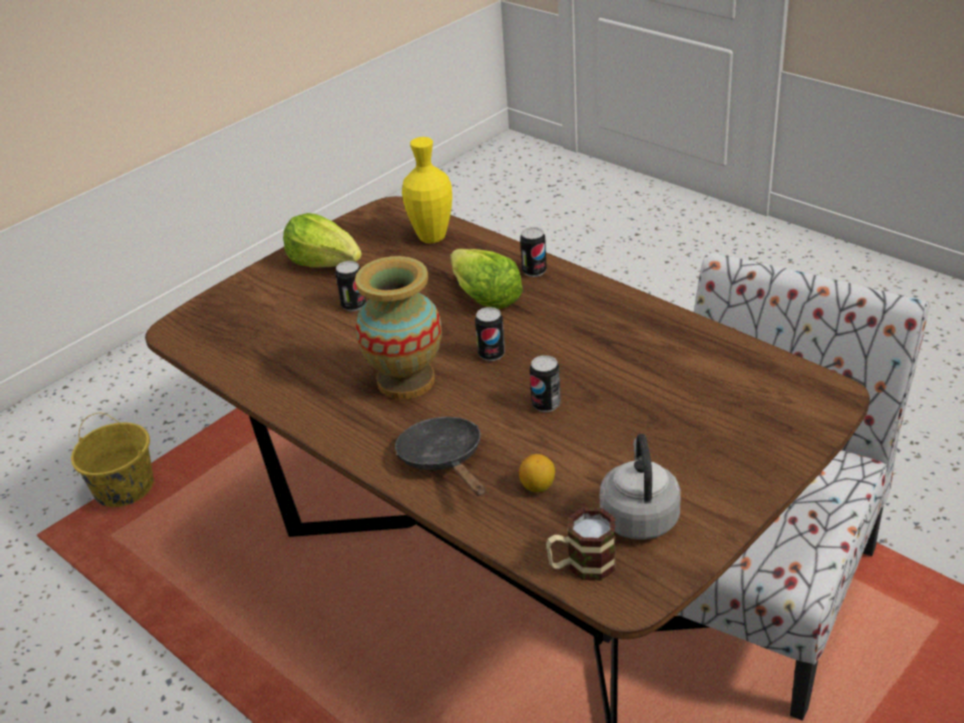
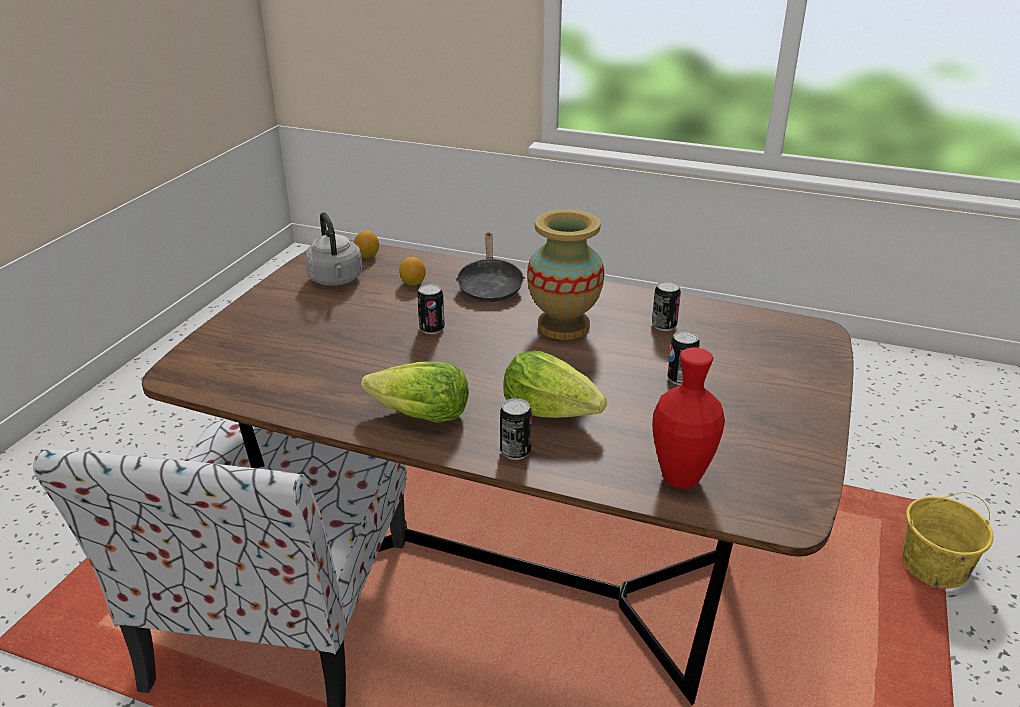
camera: 155 degrees right, 5 degrees down
(325, 262) = (770, 420): lettuce -> lettuce (420, 415)
(432, 237) = (680, 478): yellow vase -> red vase
(444, 460) = (490, 286): black frying pan -> black frying pan turned 45 degrees clockwise
(491, 354) = (504, 358): can -> can (664, 326)
(581, 566) = (367, 255): mug -> lemon

